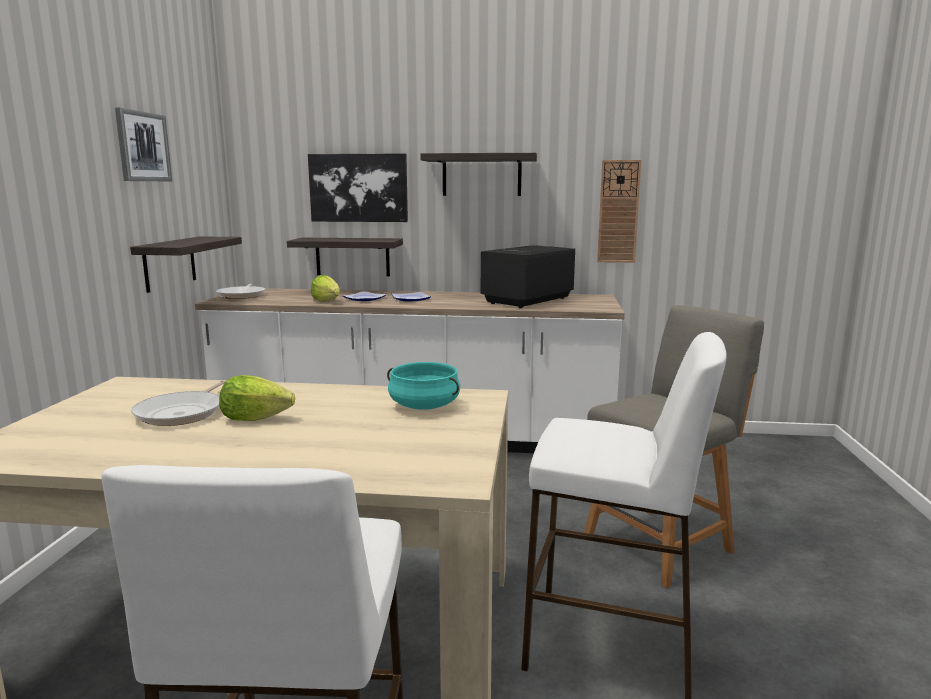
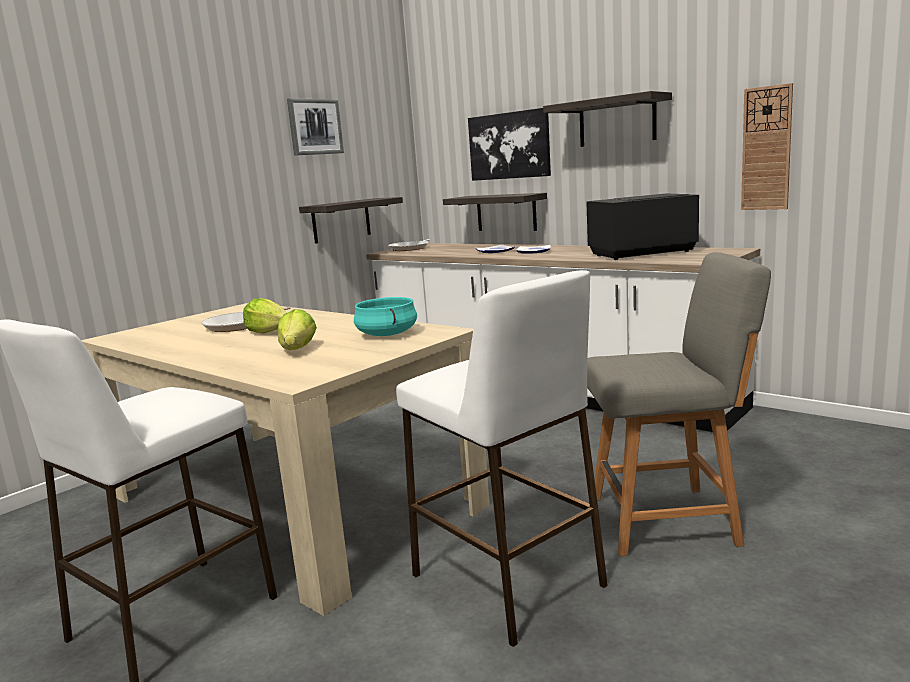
camera: 35 degrees right, 0 degrees up
(327, 301) = (460, 253): lettuce -> lettuce (298, 349)

